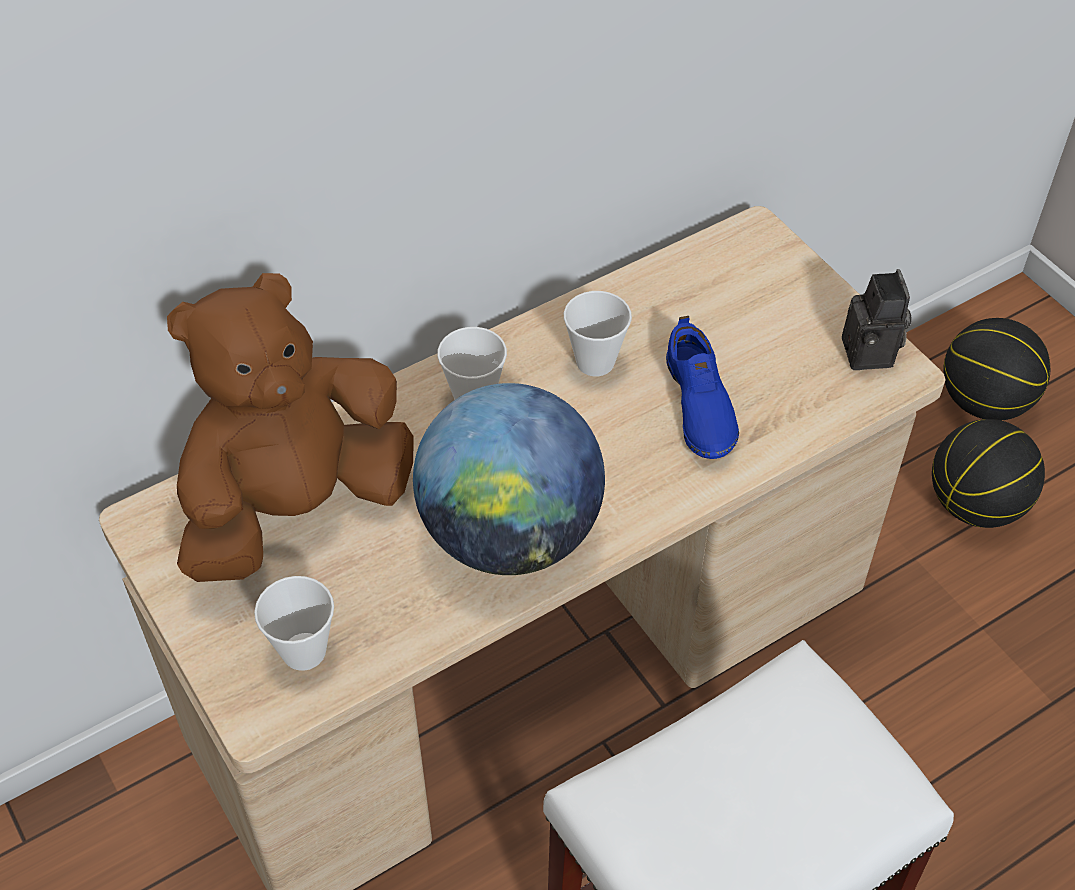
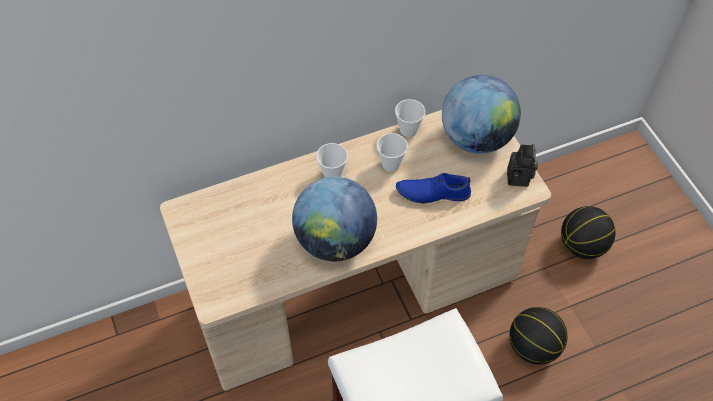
camera: 10 degrees right, 5 degrees up
(296, 506) = (245, 213): brown plush toy -> none
(304, 651) = (236, 279): cup -> cup (408, 130)
(698, 406) = (432, 192): blue shoe -> blue shoe turned 90 degrees clockwise
(761, 287) = (476, 138): none -> globe
(984, 402) = (600, 194): basketball -> basketball (533, 347)

